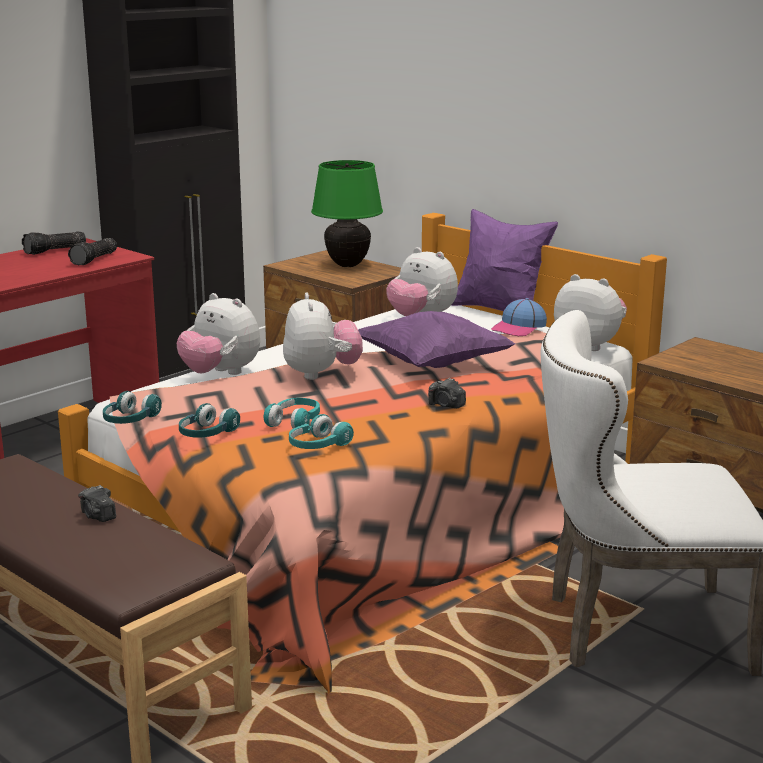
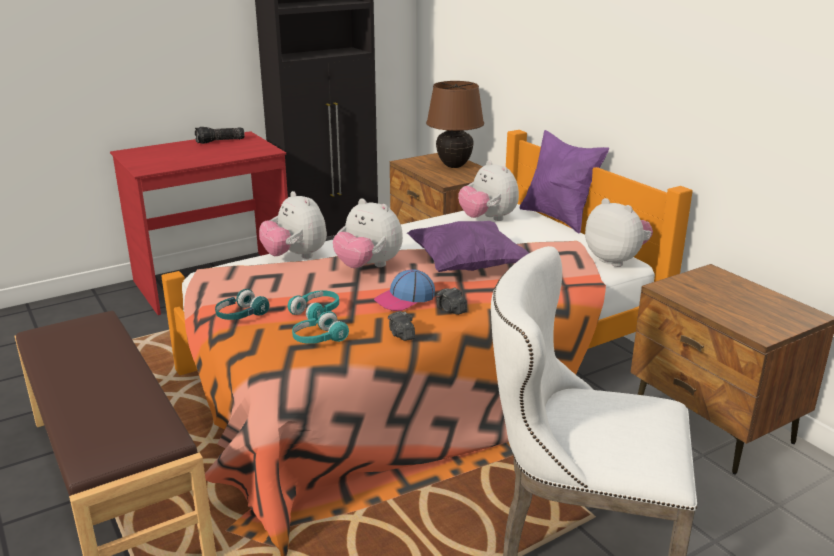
camera: 15 degrees right, 5 degrees up
(95, 259) = (241, 151): flashlight -> none
(98, 516) = (123, 380): camera -> camera (401, 335)
(130, 420) = (194, 294): turquoise headphones -> none
(321, 374) = (368, 266): plush toy -> plush toy turned 120 degrees clockwise
(348, 265) = (454, 166): green table lamp -> brown table lamp
(519, 328) = (561, 237): cap -> cap (405, 299)

